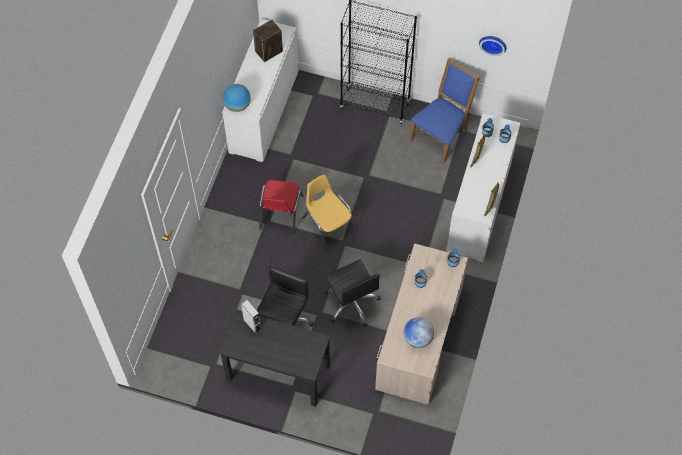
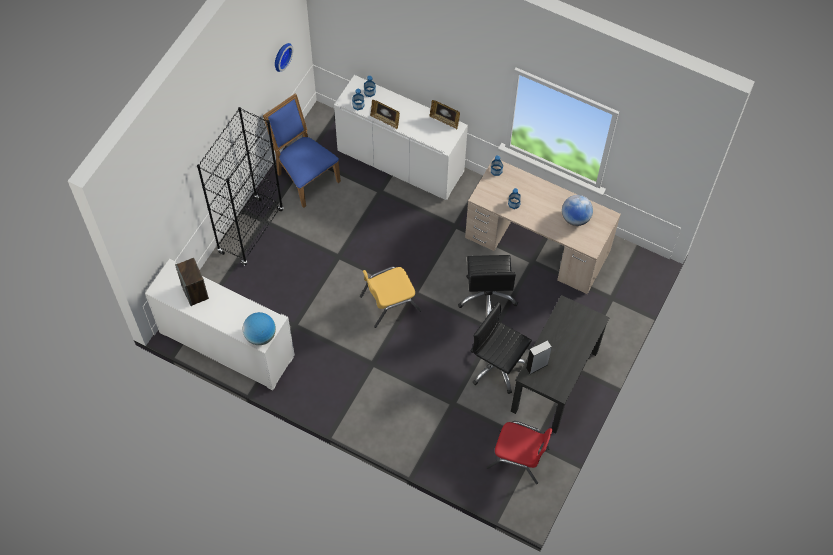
camera: 80 degrees left, 0 degrees up
(280, 212) = (363, 348): red chair -> red chair (518, 457)
(352, 303) = (487, 297): black office chair -> black office chair turned 105 degrees clockwise

